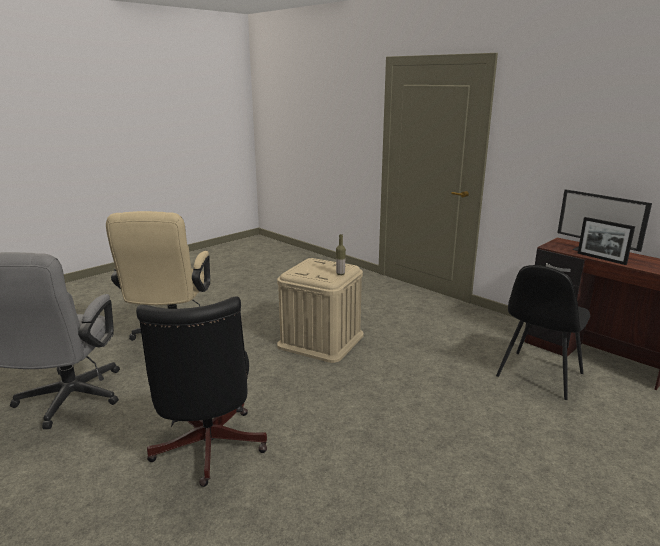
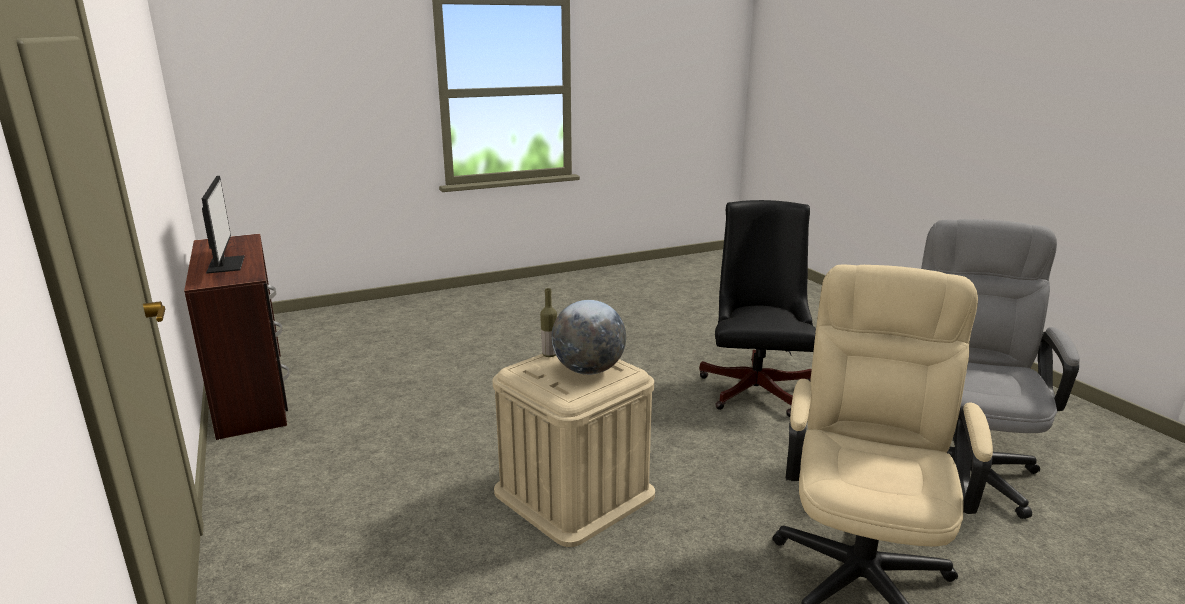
camera: 160 degrees left, 0 degrees up
(312, 269) = (588, 370): none -> globe
(538, 376) = (358, 386): black chair -> none
(601, 258) = (253, 257): picture frame -> none

